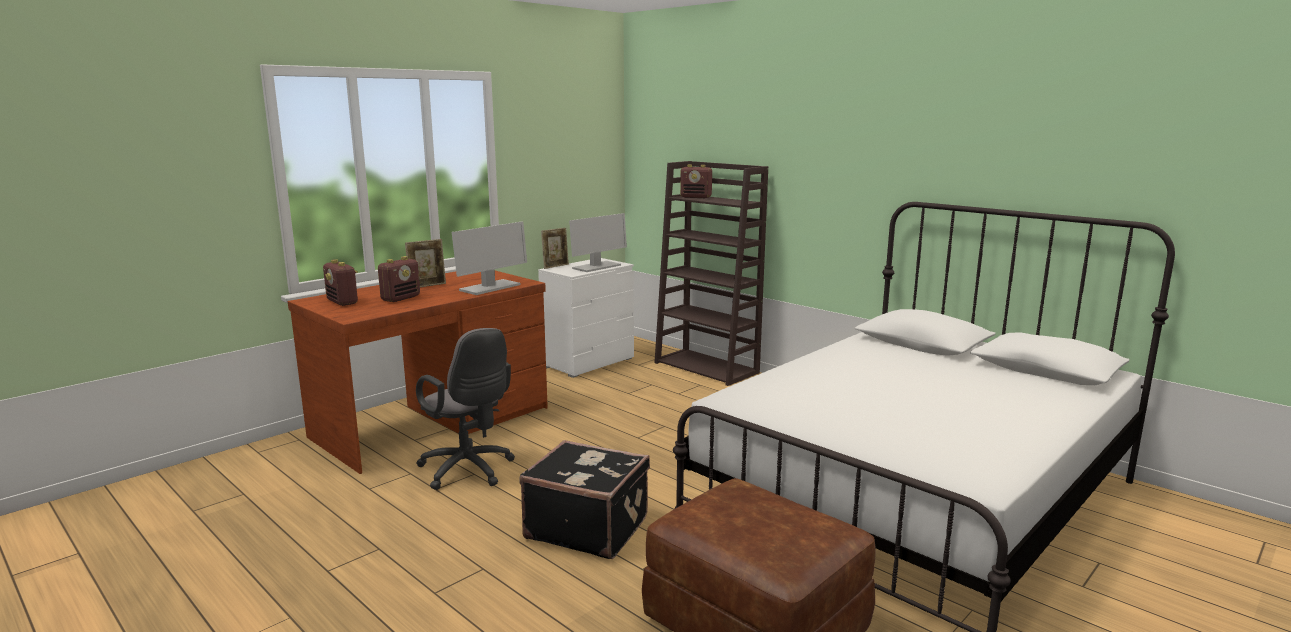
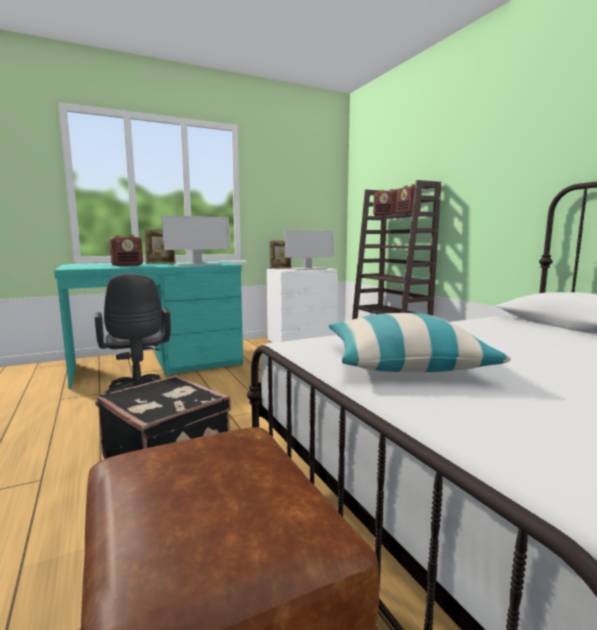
camera: 20 degrees right, 5 degrees down
(342, 302) = (88, 265): radio -> radio (408, 213)
(434, 422) = (158, 364): brown desk -> turquoise desk
(827, 409) = (403, 362): none -> pillow

